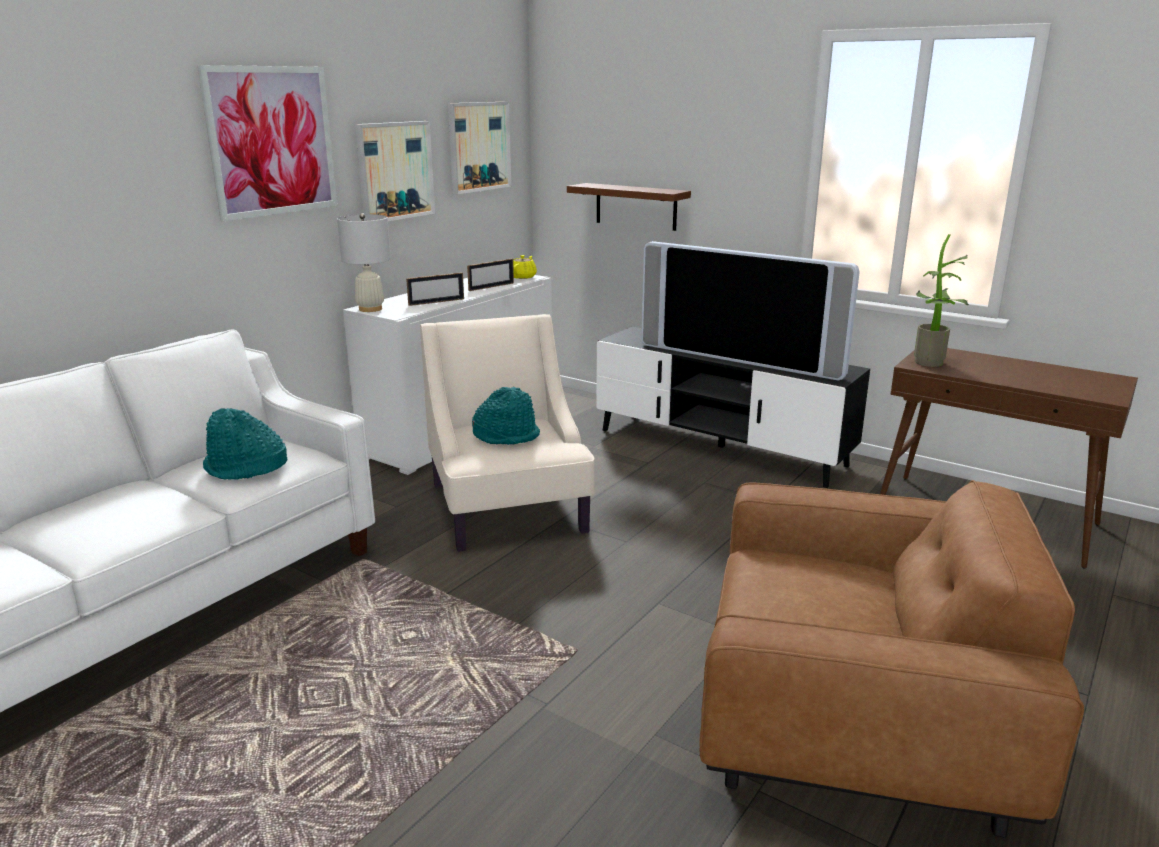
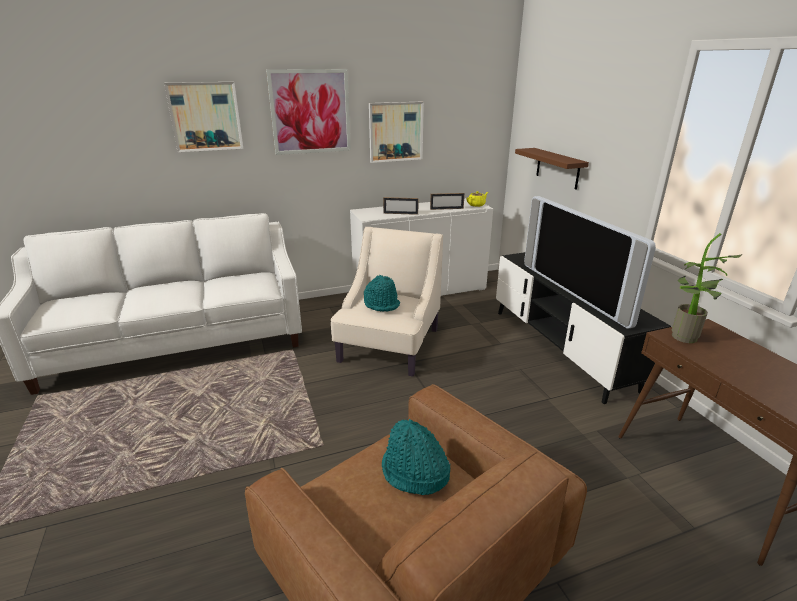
camera: 35 degrees right, 5 degrees up
(245, 468) = (231, 287): turquoise hat -> turquoise hat (414, 473)
(370, 309) = (362, 212): white table lamp -> none
(478, 146) = (465, 118): picture -> picture (205, 116)

